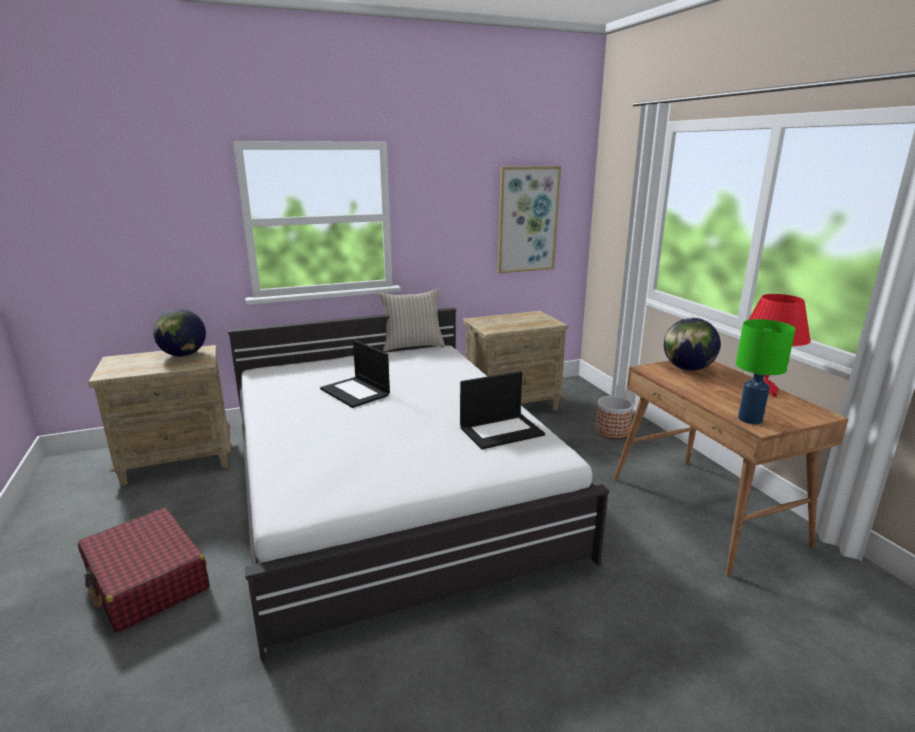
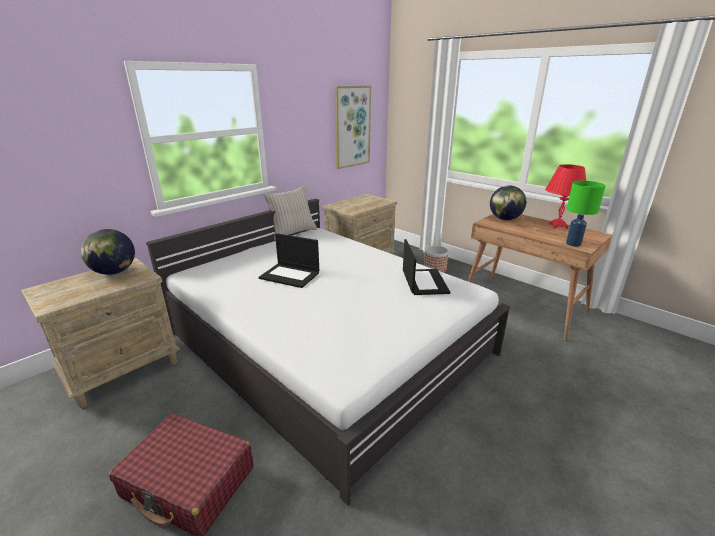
camera: 25 degrees left, 5 degrees up
(501, 430) = (424, 281): laptop -> laptop turned 45 degrees counterclockwise

